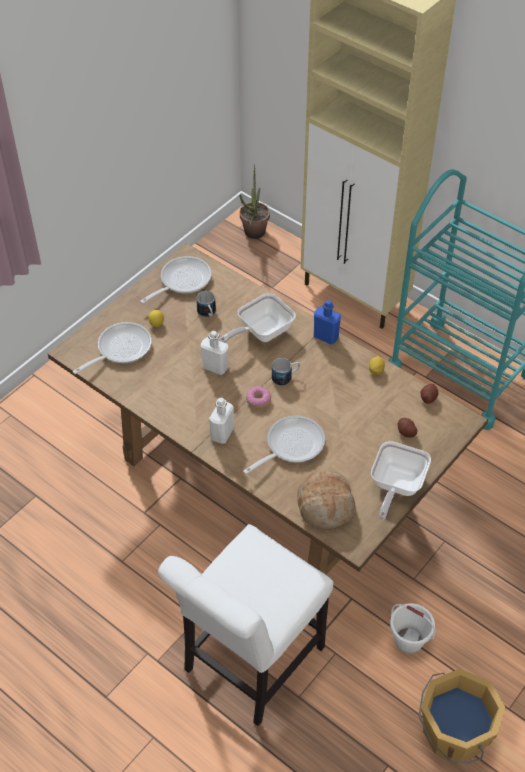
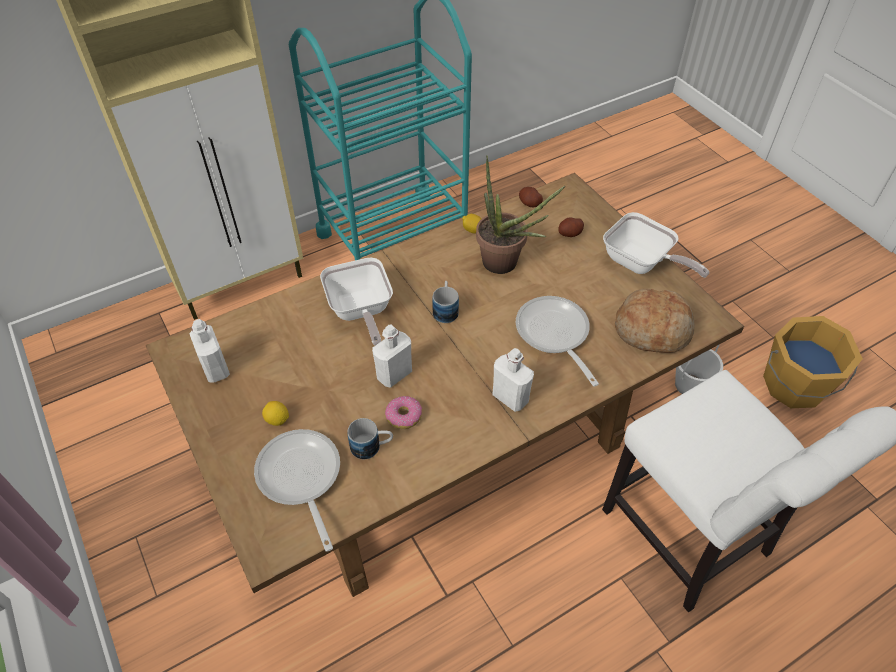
camera: 70 degrees left, 0 degrees up
(182, 281) = (216, 369): frying pan -> white bottle
(207, 314) = (295, 357): mug -> mug (372, 447)
(253, 235) = (79, 343): potted plant -> potted plant (506, 266)
(258, 400) = (470, 345): donut -> donut (404, 416)
(326, 337) = (401, 255): blue bottle -> none

